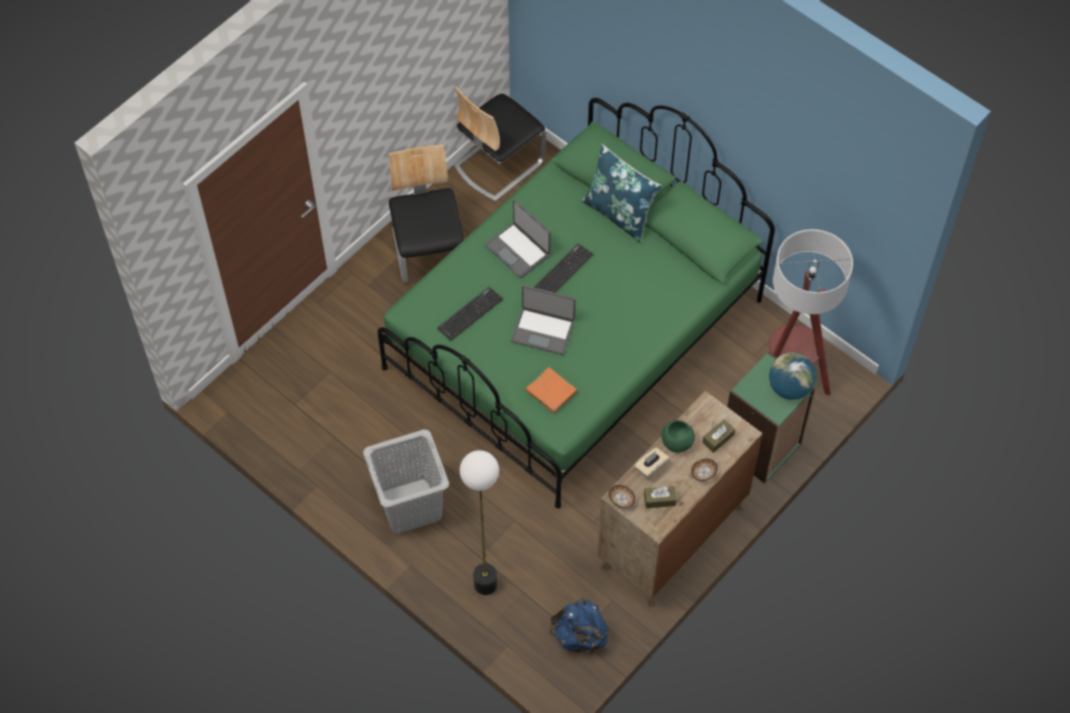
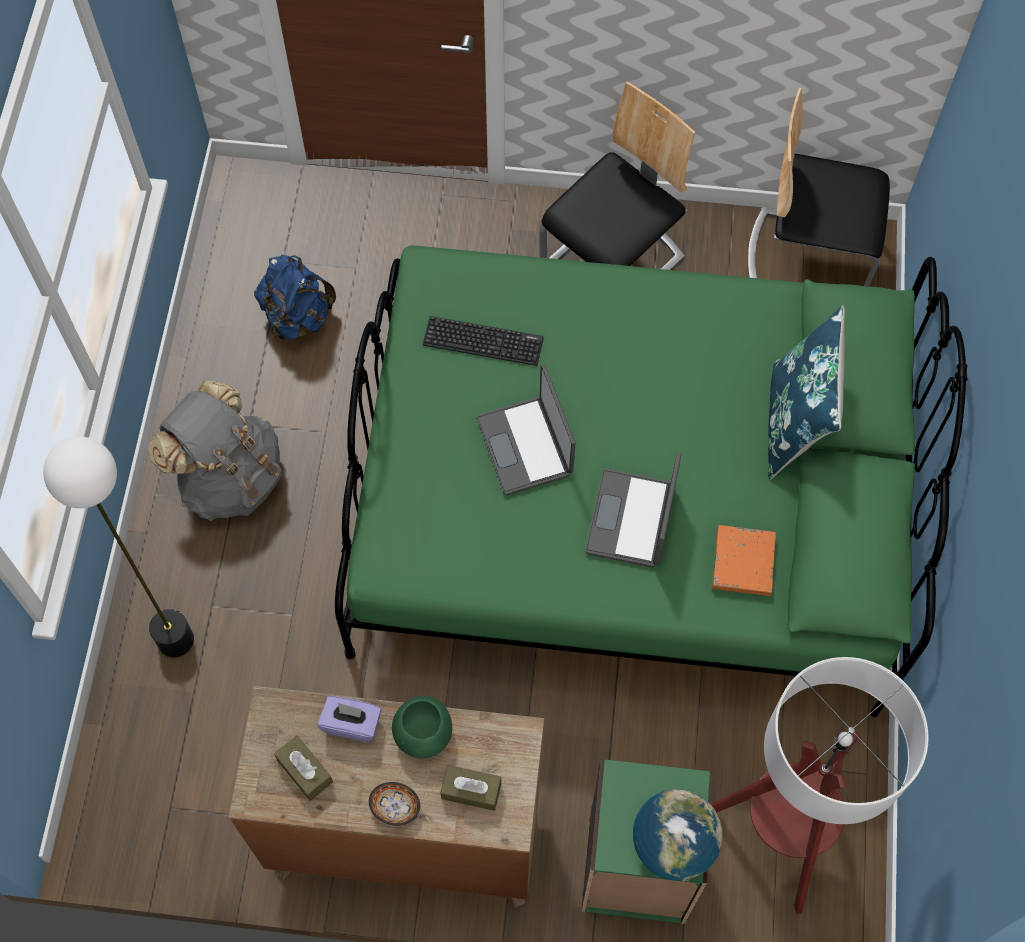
camera: 55 degrees right, 5 degrees up
(410, 505) = (230, 478): grey laundry basket -> grey backpack
(518, 250) = (630, 335): laptop -> laptop (632, 520)
(551, 392) = (435, 518): orange book -> orange book (743, 562)
(563, 271) = (641, 411): keyboard -> none
(580, 636) = (173, 809): blue backpack -> blue backpack (297, 317)
(621, 499) = (270, 715): bowl -> none
(651, 468) = (352, 724): beige tissue box -> purple tissue box

